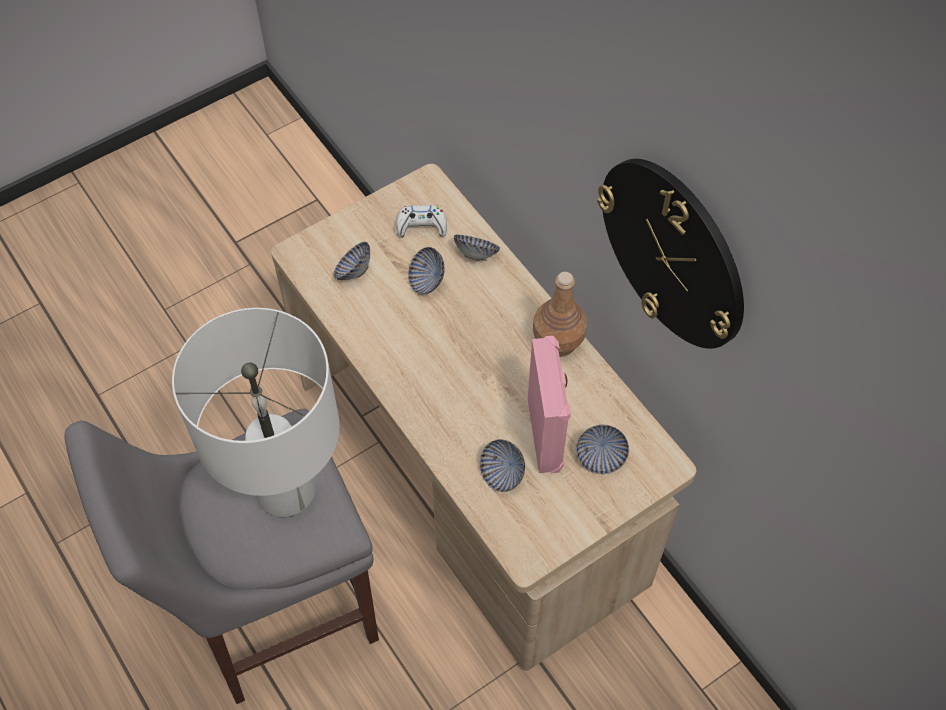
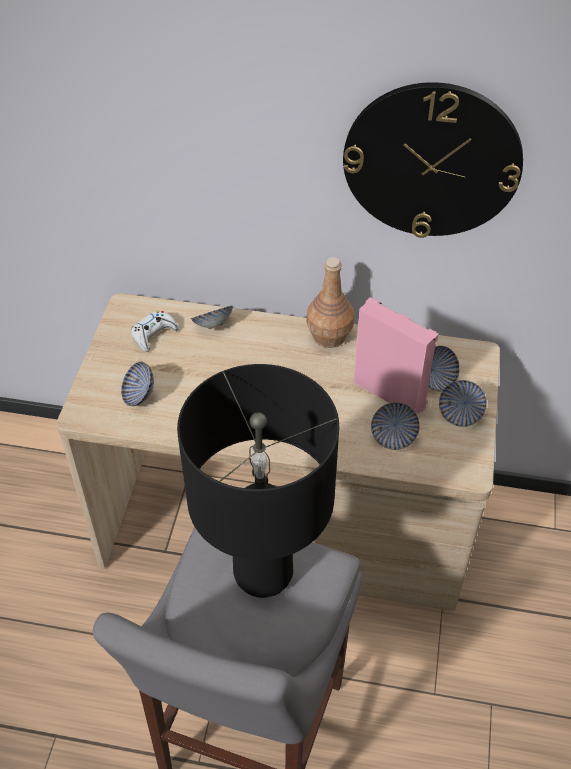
camera: 45 degrees left, 10 degrees down
(285, 492) = (262, 573): white table lamp -> black table lamp
(426, 281) = (199, 364): bowl -> bowl (460, 414)

